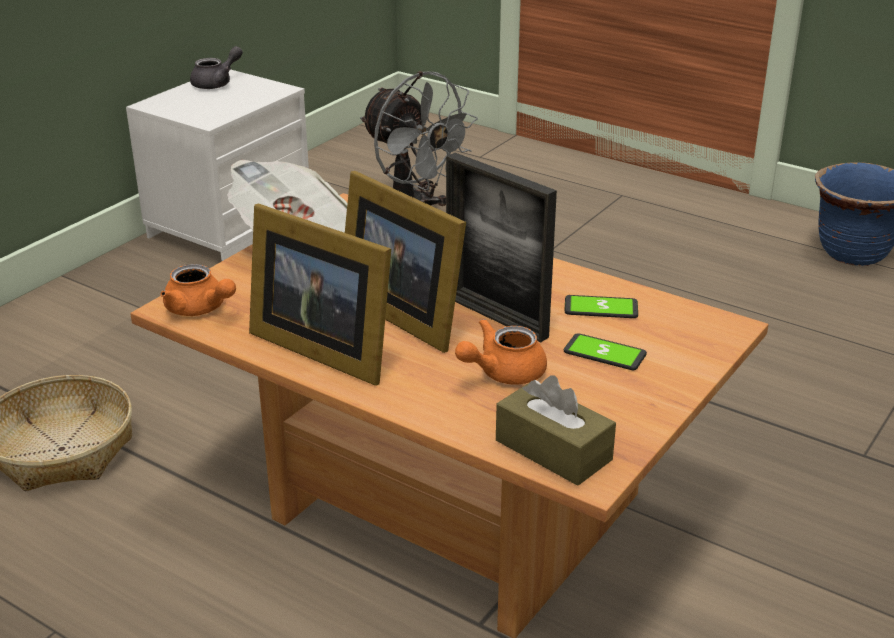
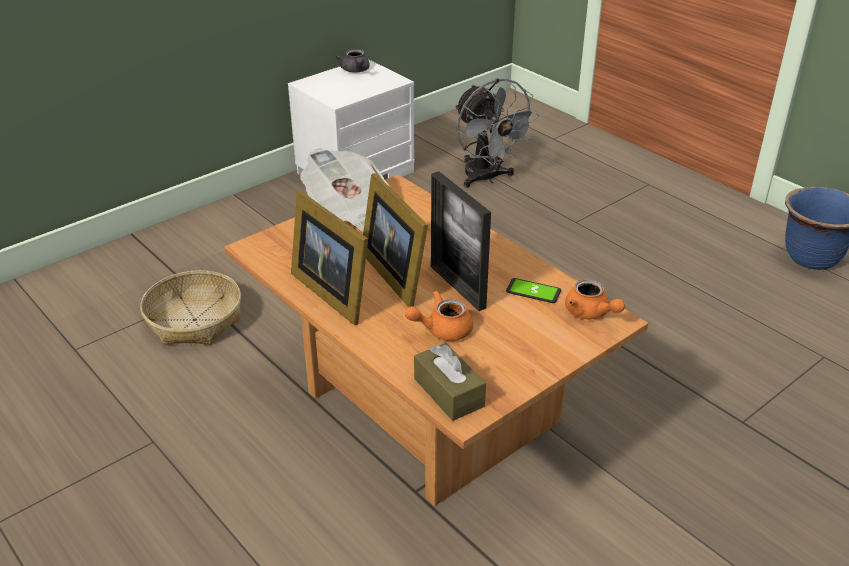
camera: 15 degrees right, 5 degrees up
(200, 309) = (267, 251): orange teapot -> orange teapot (590, 313)
(217, 83) = (355, 71): grey teapot -> grey teapot turned 105 degrees clockwise
(604, 353) = (518, 327): phone -> none

